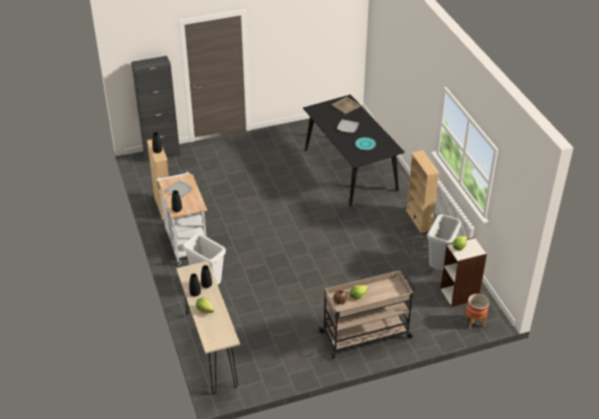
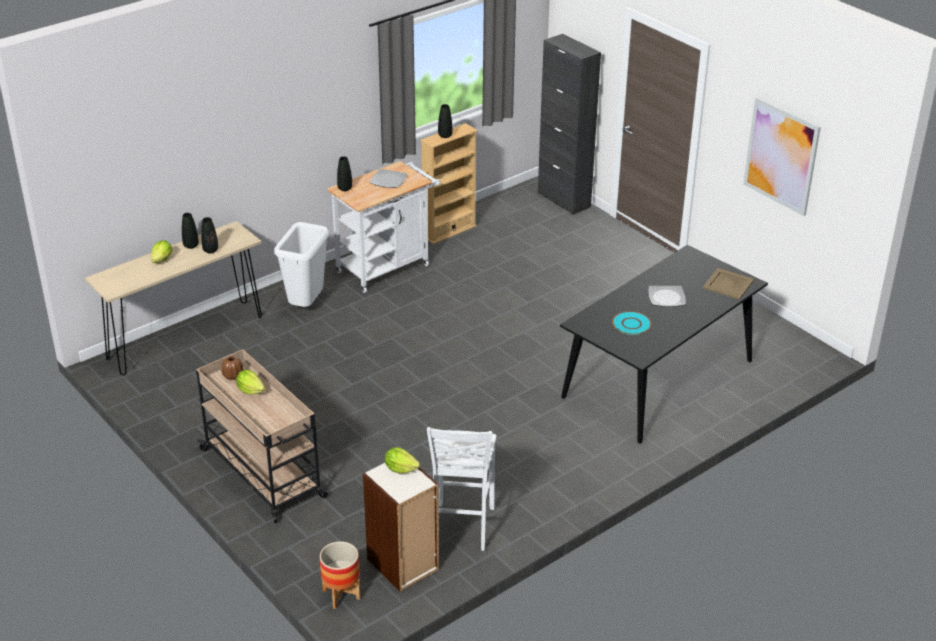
camera: 70 degrees right, 5 degrees down
(305, 39) = (781, 156): none -> picture
(418, 220) = (574, 482): beige bookcase -> none
(439, 267) = (462, 528): grey trash can -> white stool

